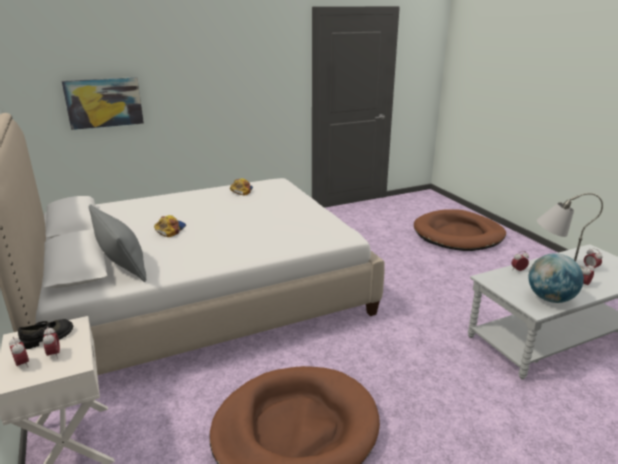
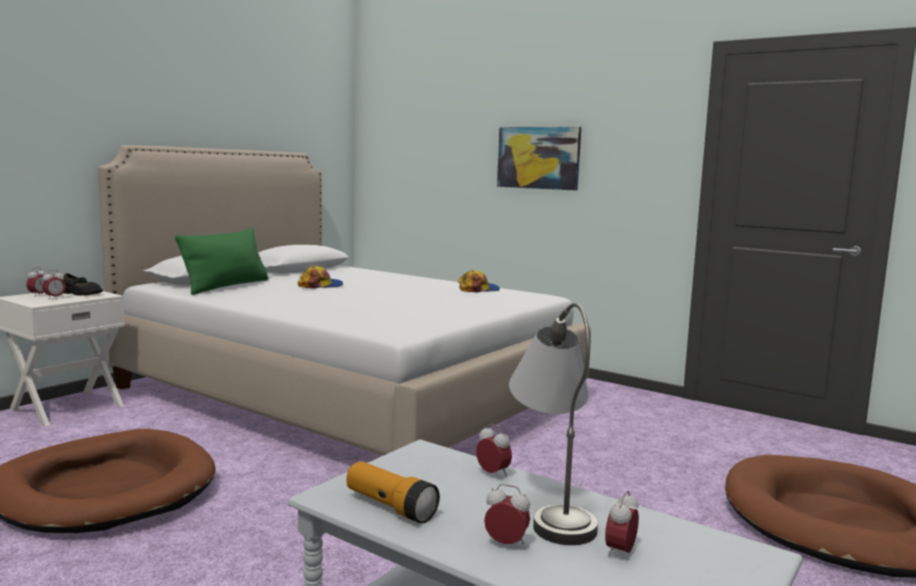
camera: 60 degrees right, 15 degrees down
(104, 102) = (430, 168): picture -> picture (538, 158)
(122, 263) = (226, 286): grey pillow -> green pillow
(550, 298) = (390, 507): globe -> flashlight

